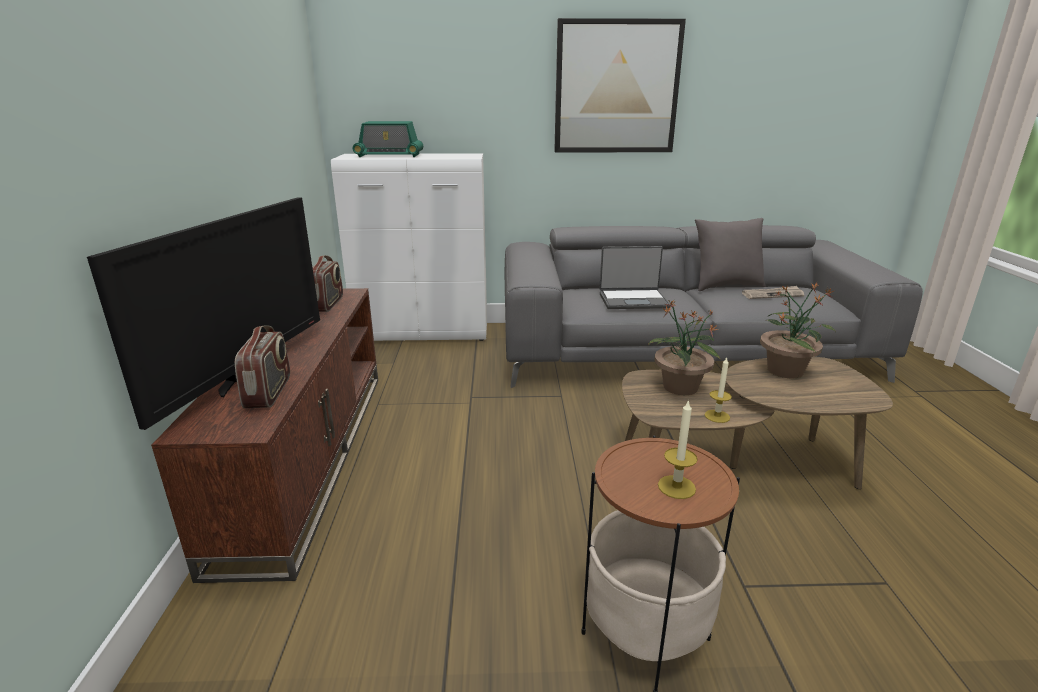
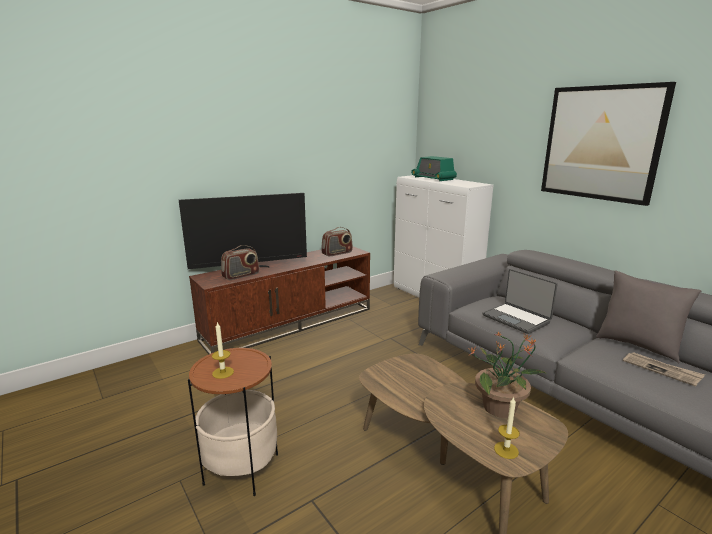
camera: 55 degrees right, 5 degrees down
(680, 387) = (422, 376): potted plant -> none
(717, 416) = (399, 399): candle -> candle (506, 450)

